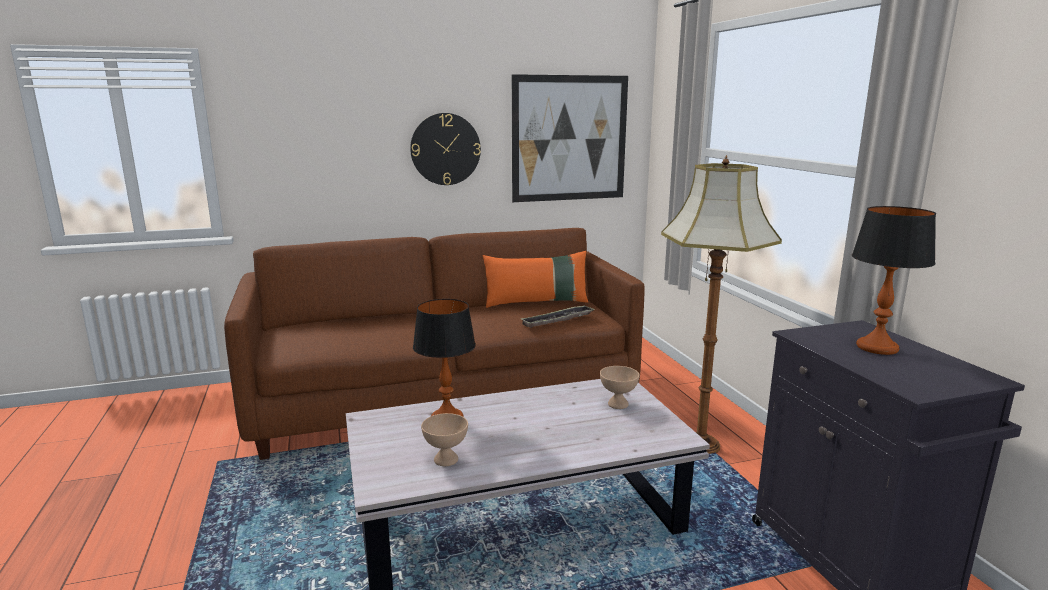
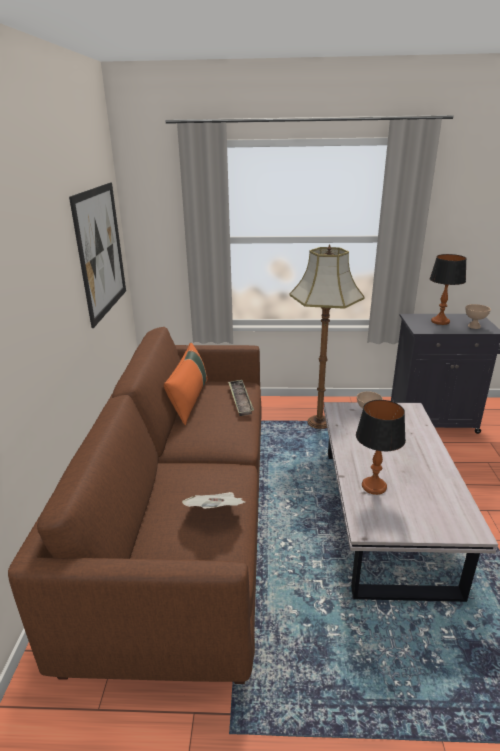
camera: 70 degrees left, 10 degrees up
(356, 340) = (216, 513): none -> newspaper
(445, 149) = (54, 296): wall clock -> none
(445, 460) = (436, 495): beige bowl -> beige bowl (474, 326)

